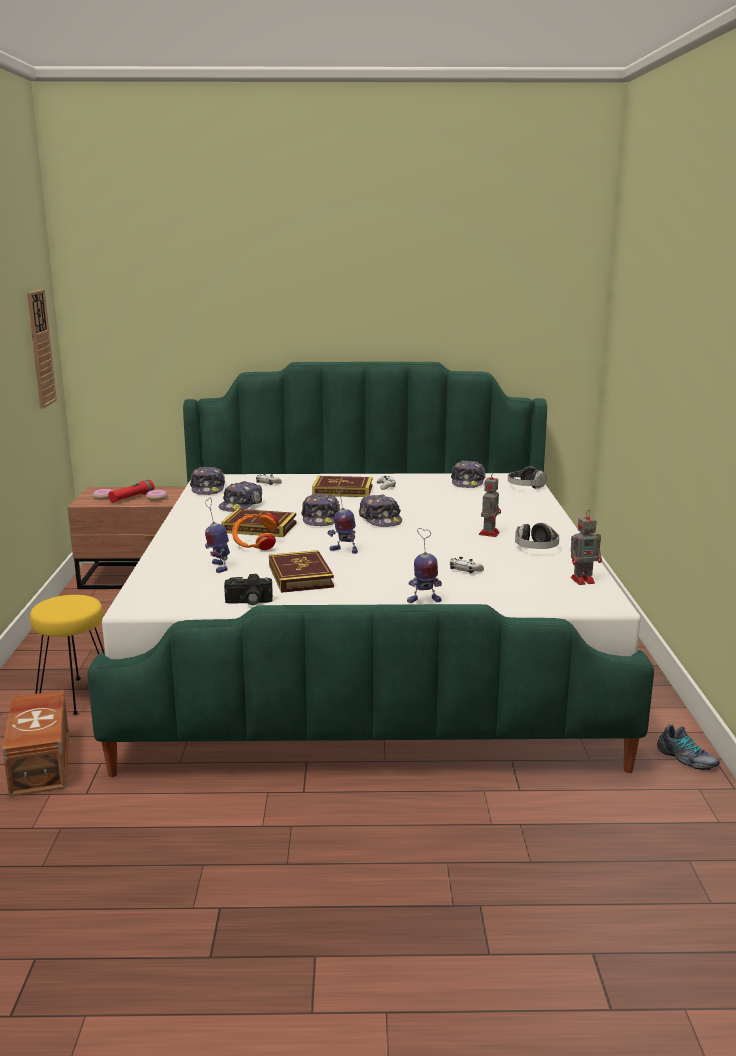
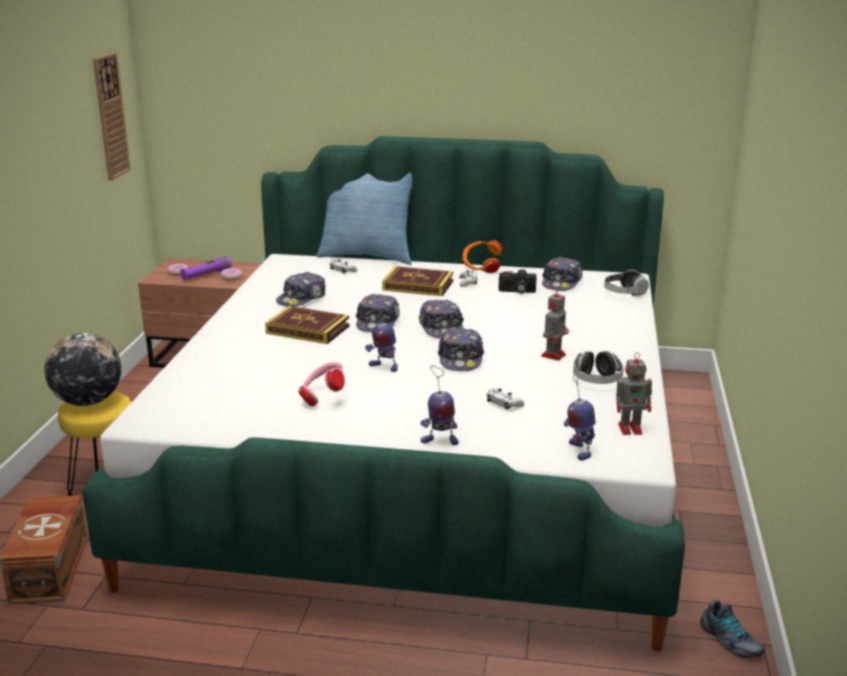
camera: 10 degrees right, 5 degrees up
(58, 604) = (88, 402): none -> globe
(132, 497) = (206, 275): red flashlight -> purple flashlight
(208, 489) = (276, 274): cap -> cap (461, 359)
(218, 567) = (243, 379): toy robot -> toy robot (578, 450)
(248, 602) = (253, 427): camera -> camera (517, 291)
(255, 546) = (292, 354): orange headphones -> orange headphones (481, 269)
(285, 471) = (368, 255): none -> pillow
(300, 576) = (322, 398): book -> pink headphones

